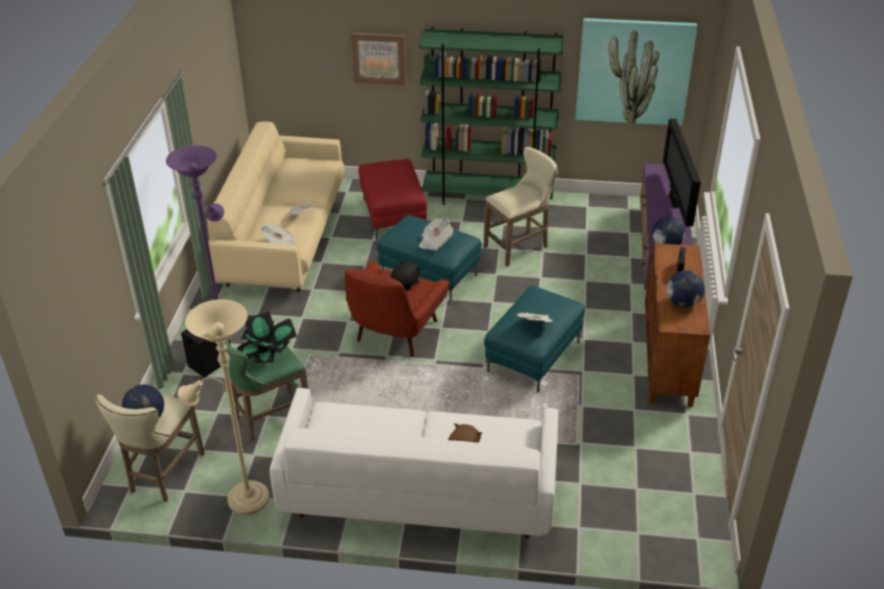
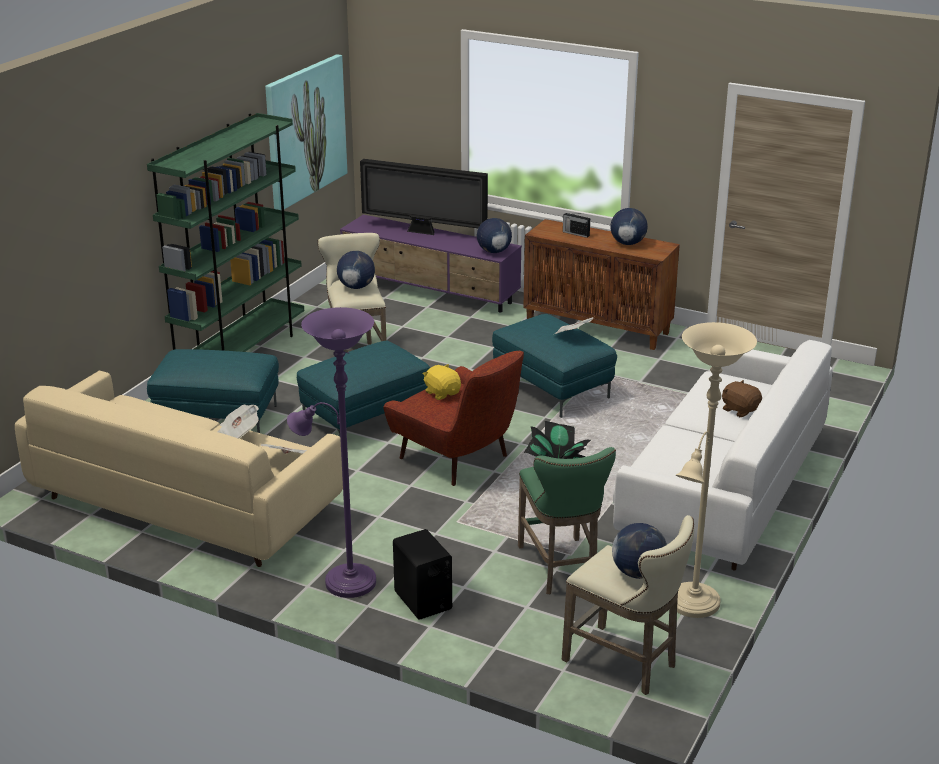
camera: 70 degrees left, 10 degrees down
(379, 58) = (106, 231): picture -> none
(392, 216) = (217, 419): red ottoman -> turquoise ottoman
(406, 283) = (442, 393): black plush toy -> yellow plush toy
(435, 242) = (381, 360): newspaper -> none
(517, 195) = (356, 287): none -> globe

